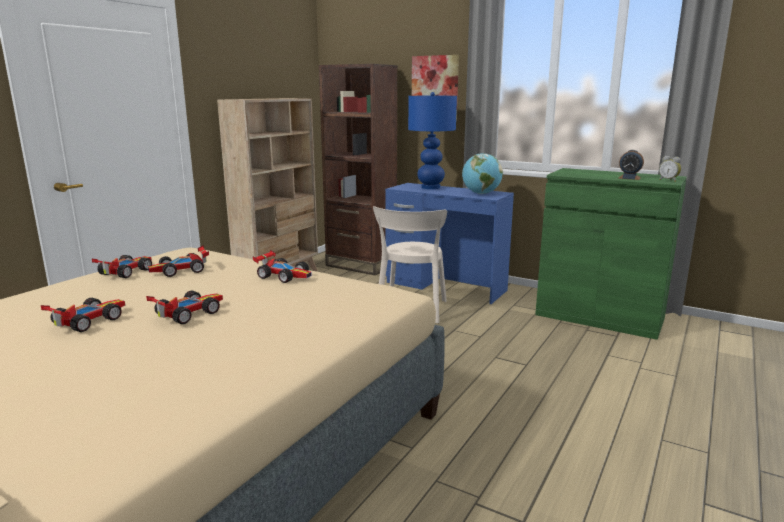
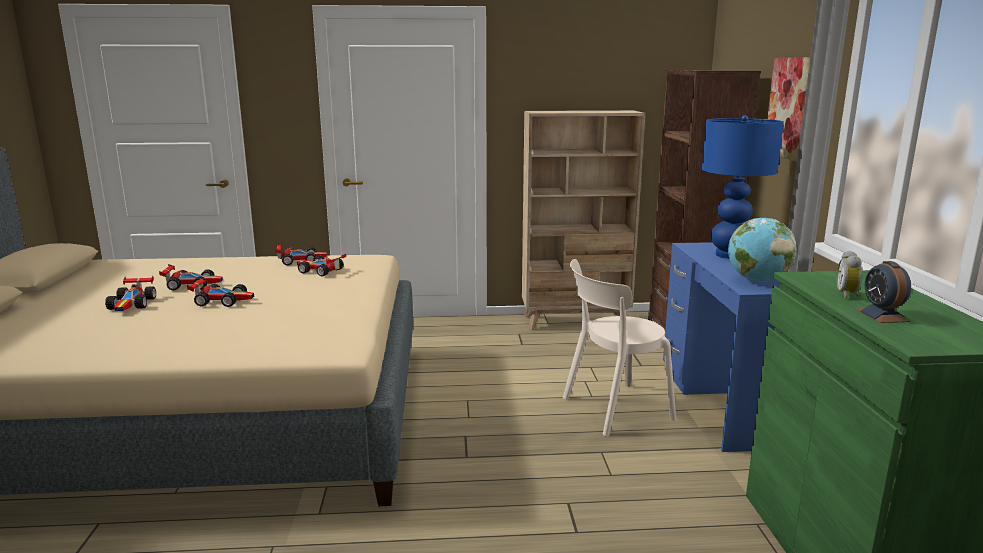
camera: 55 degrees right, 0 degrees up
(284, 276) = (343, 299): toy car -> toy car (133, 304)
(668, 180) = (934, 342): alarm clock -> alarm clock (848, 295)

